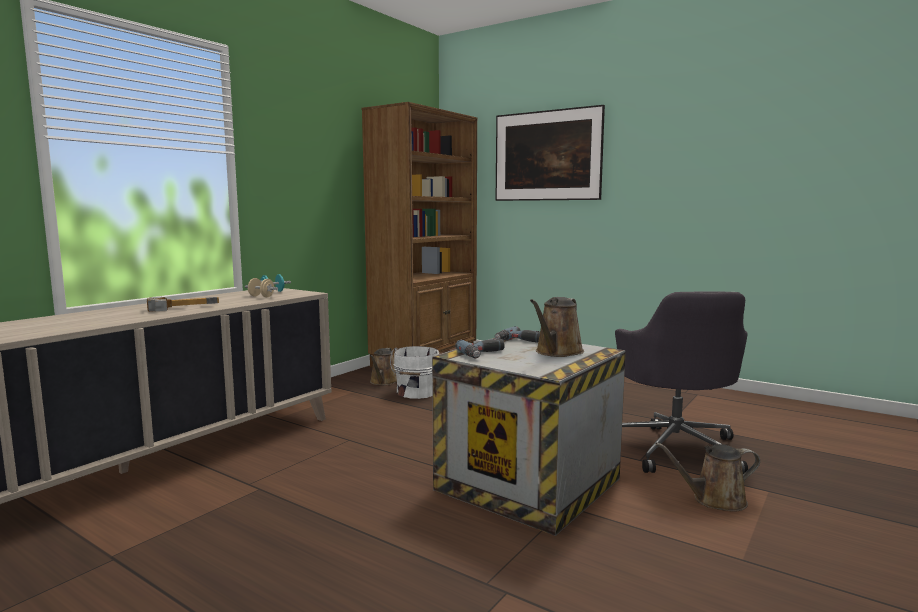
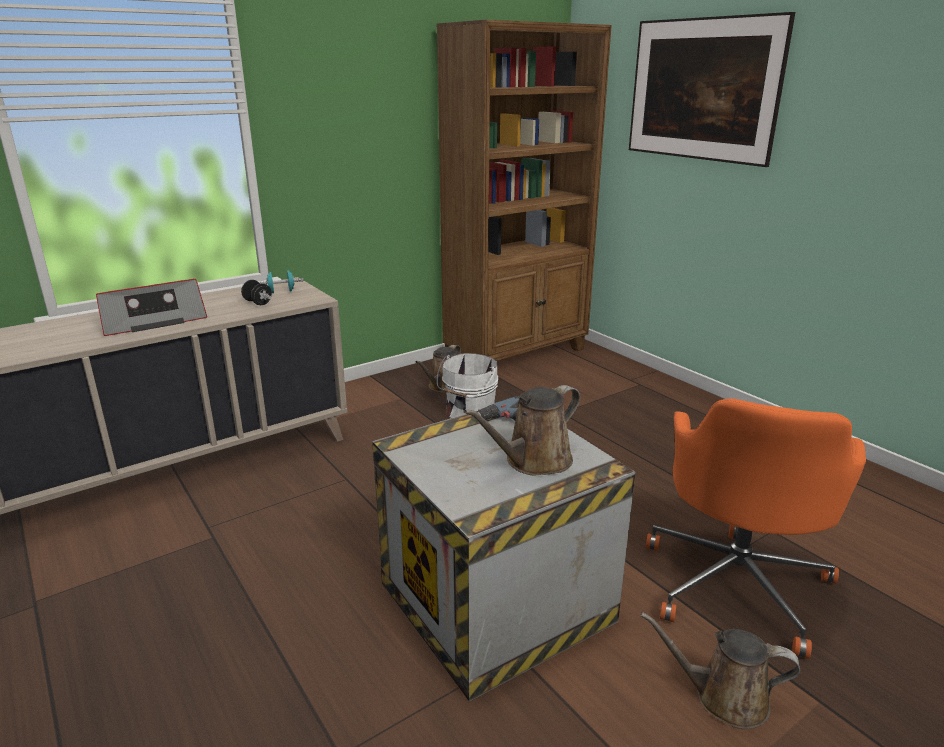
camera: 20 degrees right, 15 degrees up
(181, 307) = (153, 321): hammer -> radio
(261, 296) = (258, 303): beige dumbbell -> black dumbbell
(484, 354) = (437, 448): power drill -> none
(675, 448) = (736, 582): grey office chair -> orange office chair

